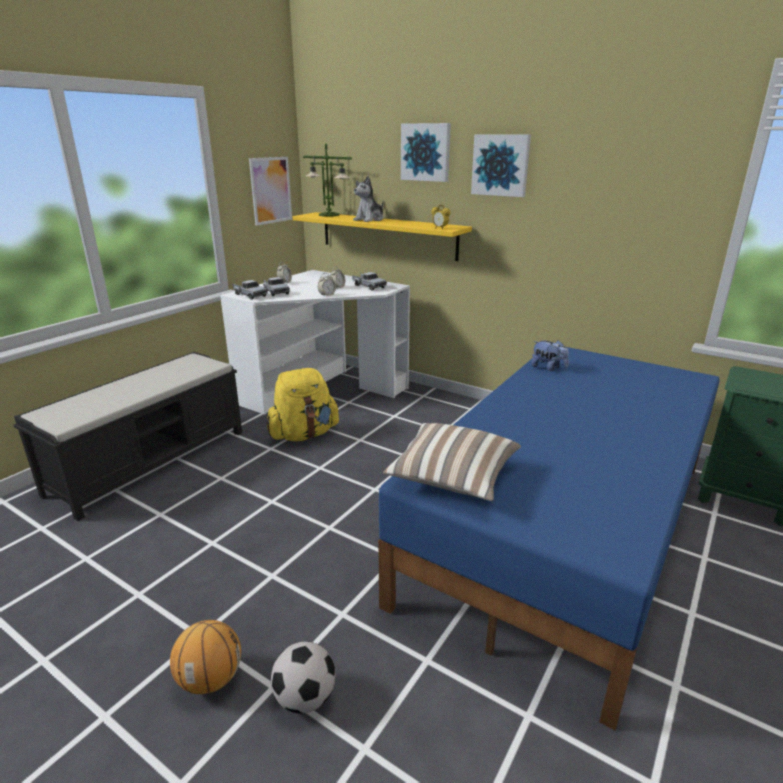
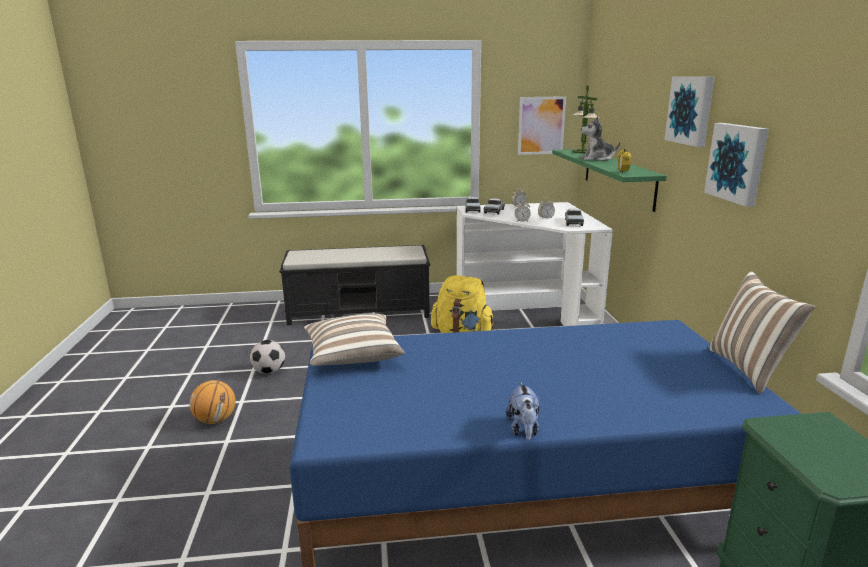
camera: 50 degrees right, 5 degrees down
(305, 698) = (227, 455): football -> football (269, 371)
(387, 235) = (617, 177): yellow shelf -> green shelf
(426, 152) = (647, 94): picture -> picture (738, 163)
(548, 368) = (613, 333): plush toy -> plush toy (523, 429)
(645, 360) = (749, 369): none -> pillow

